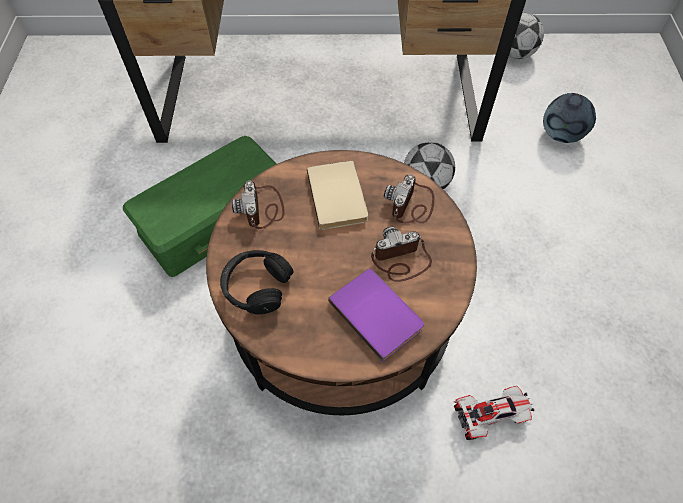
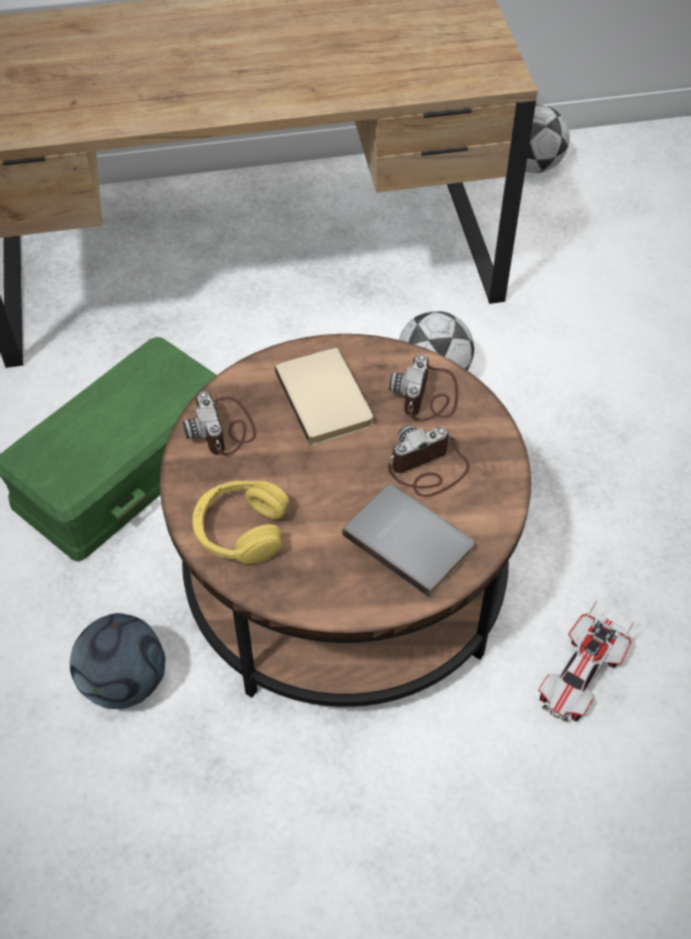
camera: 10 degrees left, 5 degrees down
(256, 286) = (240, 530): black headphones -> yellow headphones
(378, 313) = (411, 539): purple book -> grey book
(489, 415) = (580, 677): toy car -> toy car turned 150 degrees clockwise
(560, 135) = (617, 278): football -> football (125, 681)

